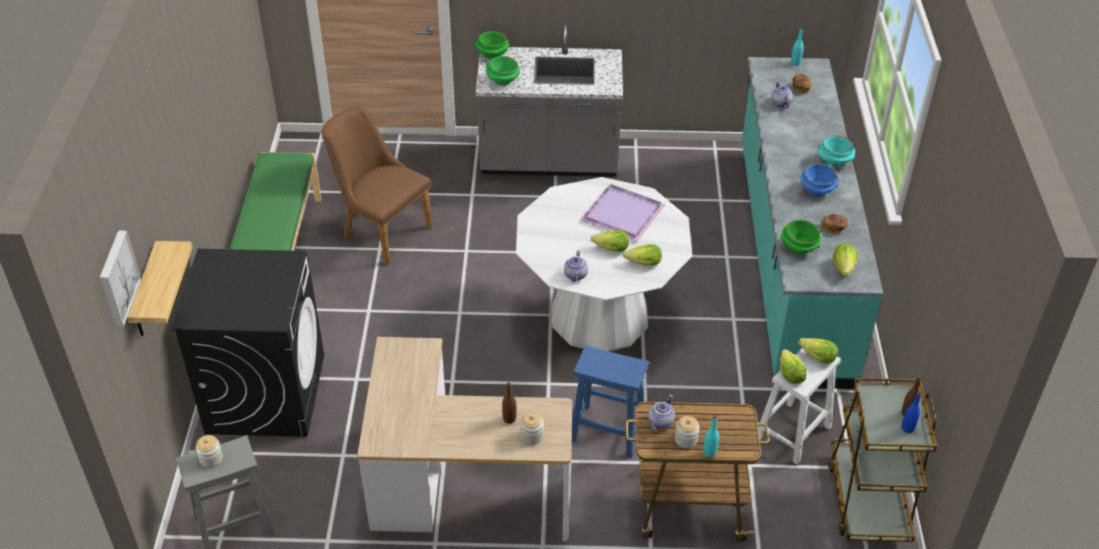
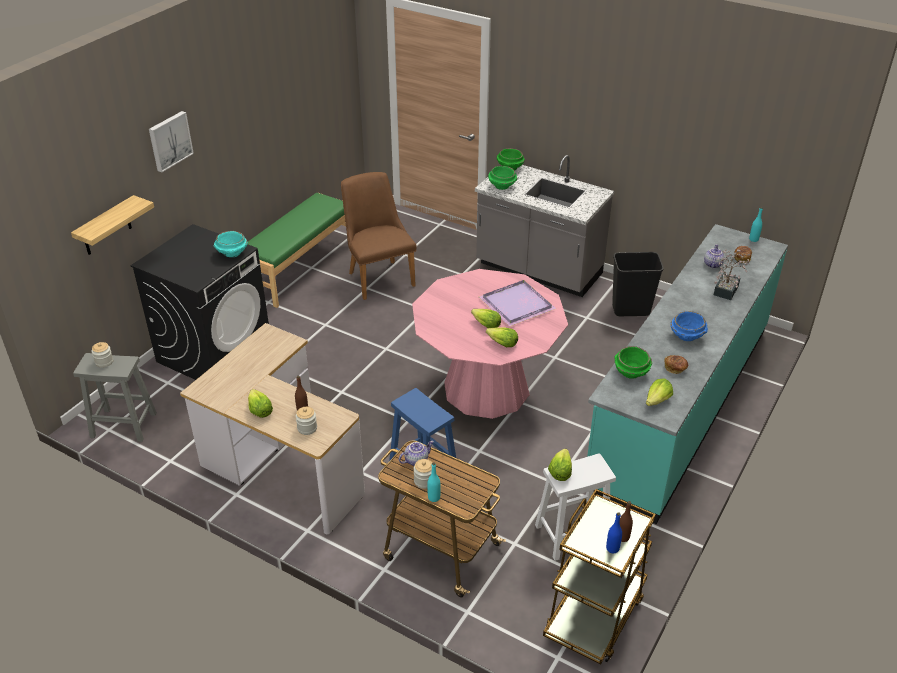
camera: 30 degrees right, 5 degrees down
(116, 278) = (63, 198): picture -> picture (169, 141)
(576, 275) = (442, 334): teapot -> none
(599, 316) = (486, 388): white dining table -> pink dining table
(674, 174) = (630, 310): none -> black trash can
(813, 125) = (727, 288): none -> potted plant
(817, 357) = (595, 468): lettuce -> lettuce (259, 410)
(834, 161) = (722, 320): turquoise bowl -> turquoise bowl (231, 253)

